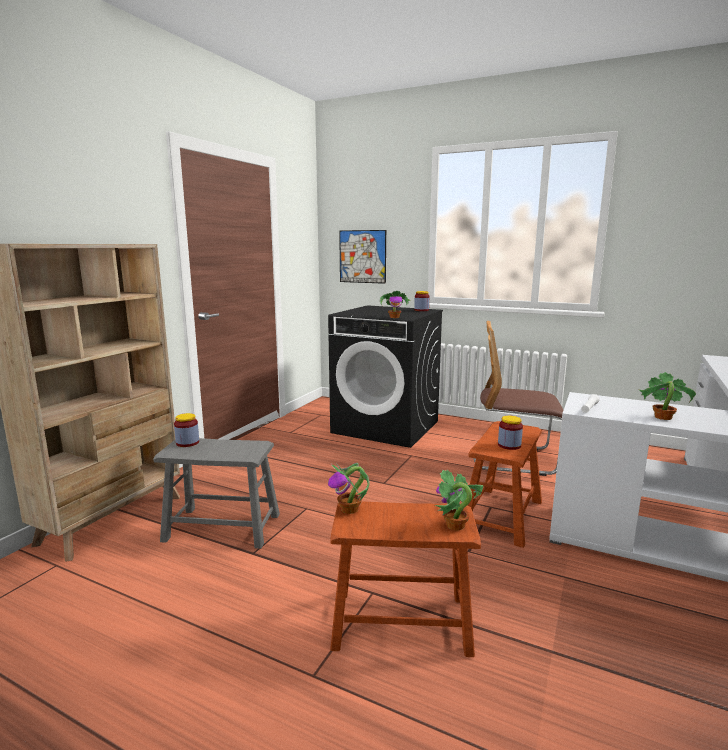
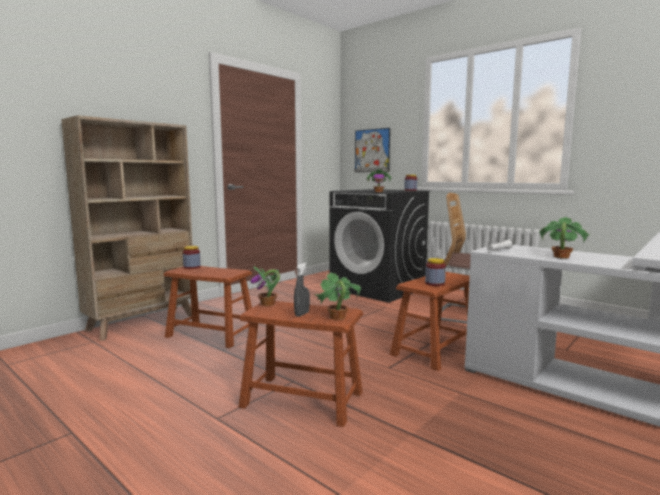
camera: 15 degrees right, 5 degrees down
(222, 527) = (211, 334): grey stool -> brown stool
(407, 524) = (302, 314): none -> grey spray bottle

